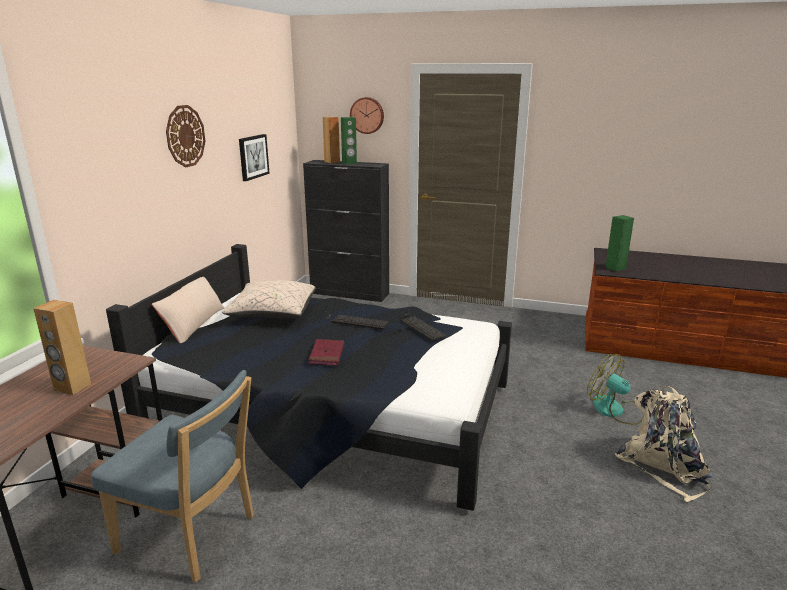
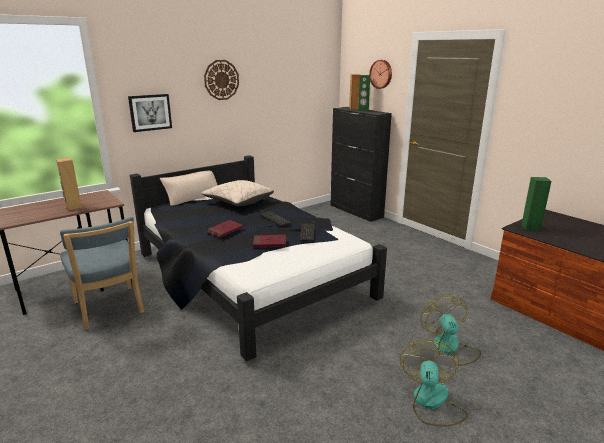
camera: 35 degrees right, 0 degrees up
(253, 157) = (287, 99): picture -> picture (150, 112)
(404, 353) = (269, 243): none -> red book
(664, 466) = (432, 403): beige backpack -> fan

